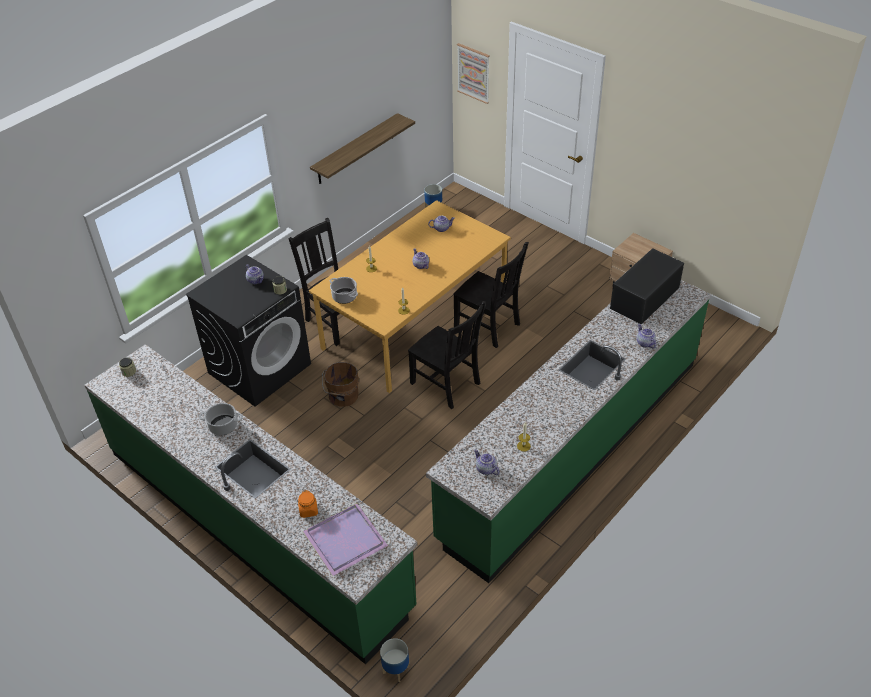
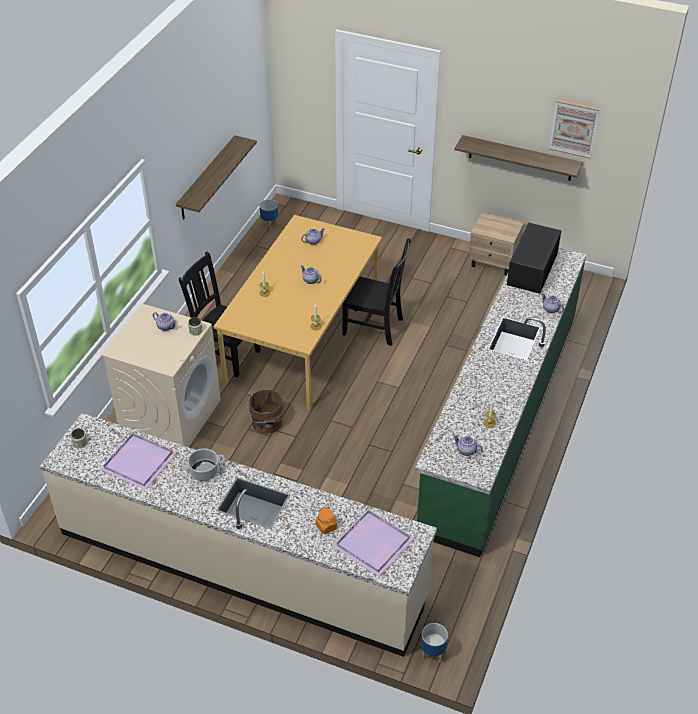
camera: 20 degrees left, 0 degrees up
(169, 403) = (139, 463): none -> purple tray
(255, 526) = (241, 564): green counter -> beige counter
(260, 368) = (170, 415): black washing machine -> beige washing machine
(345, 297) = (252, 325): cooking pot -> none
(447, 384) = (361, 390): black chair -> none
(473, 73) = (296, 83): picture -> picture (574, 128)
(674, 182) = (520, 158): none -> shelf

